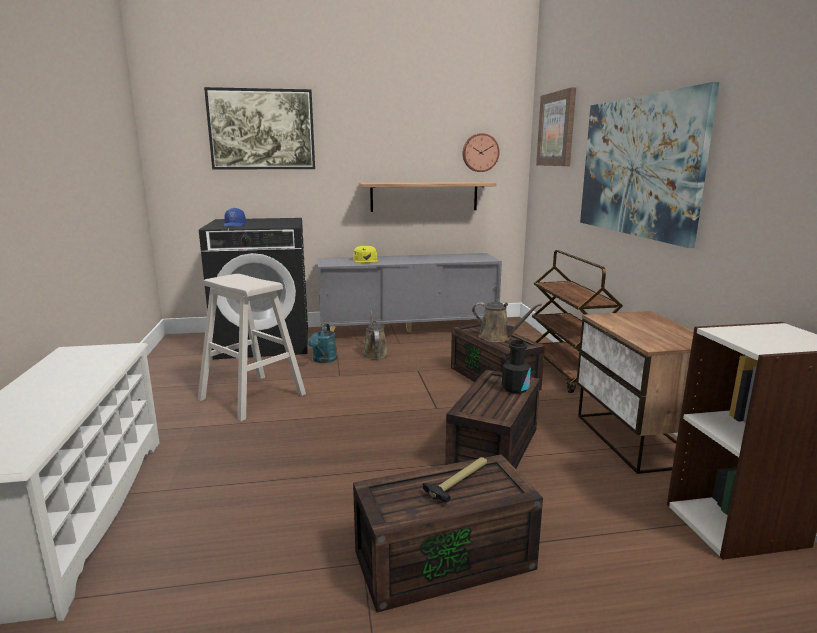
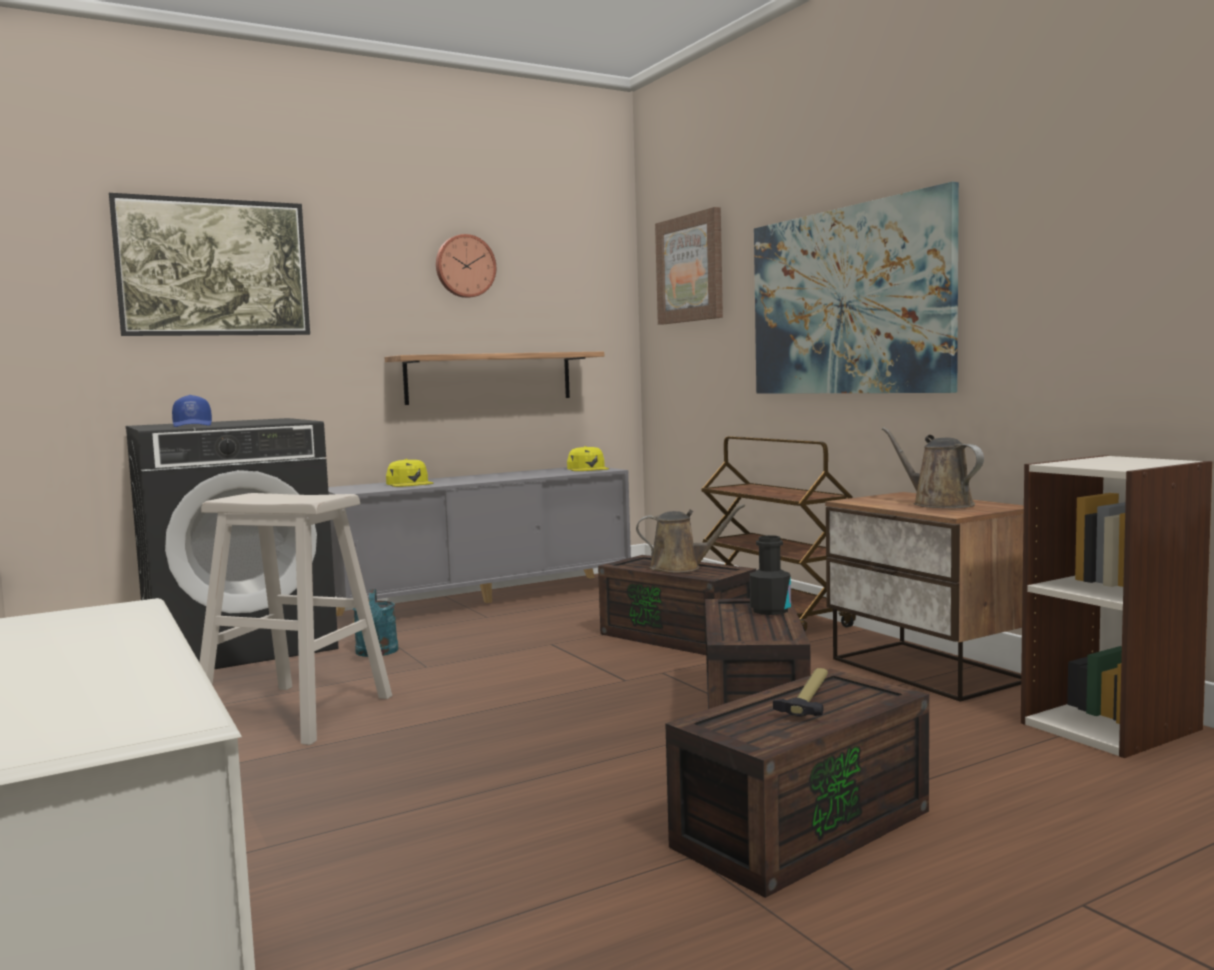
camera: 20 degrees left, 10 degrees down
(374, 353) = (458, 634): brown watering can -> brown watering can (938, 504)
(479, 257) = (588, 469): none -> yellow cap
(480, 152) = (568, 308): wall clock -> wall clock (464, 266)

